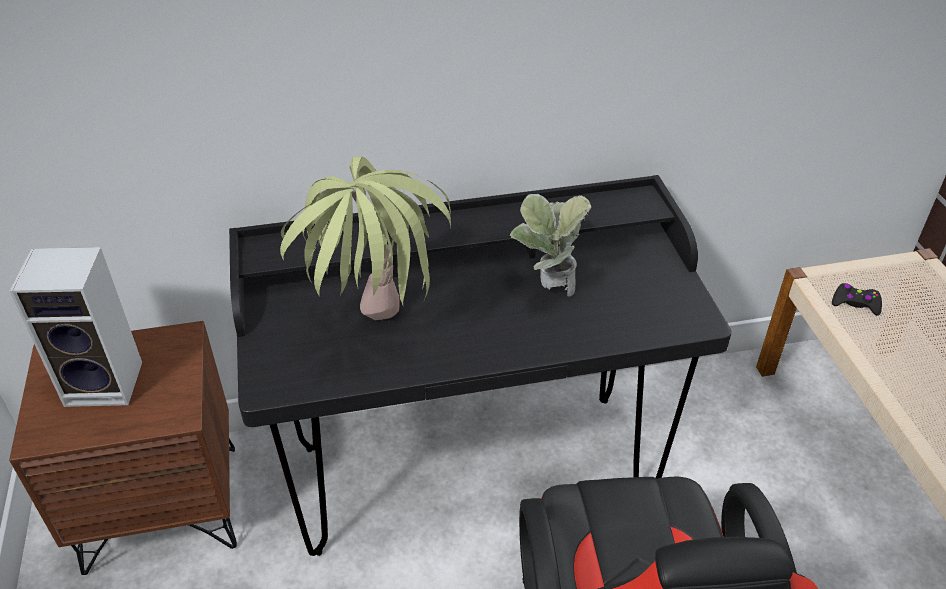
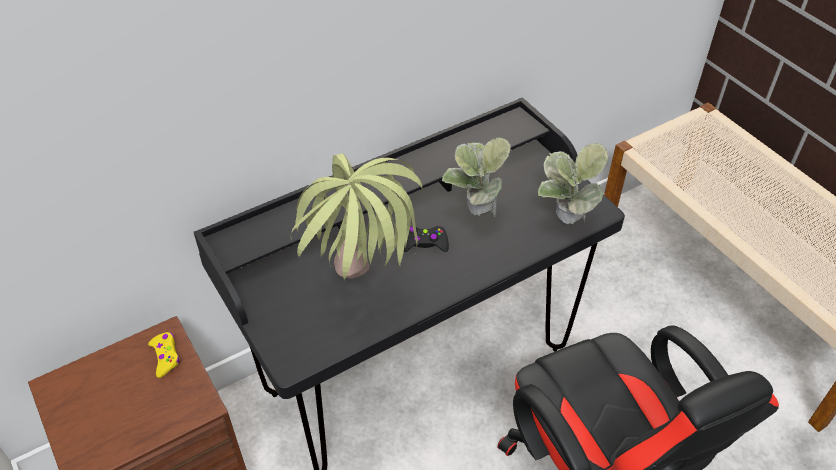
camera: 20 degrees left, 5 degrees up
(107, 382) = (119, 396): speaker -> none
(171, 357) = (166, 356): none -> yellow game controller
(650, 323) = (563, 223): none -> potted plant
(855, 303) = (674, 160): black game controller -> black game controller (425, 243)

